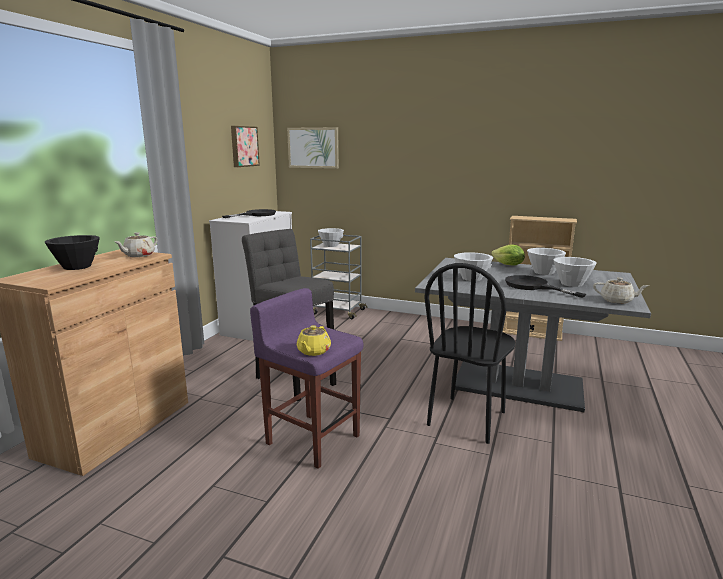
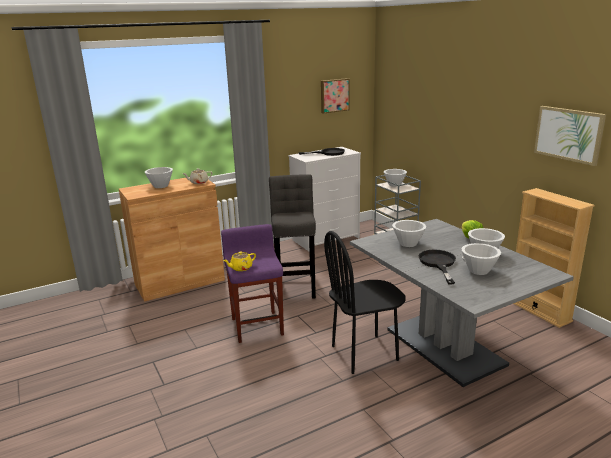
camera: 40 degrees right, 5 degrees up
(77, 267) = (160, 186): black bowl -> white bowl
(313, 148) = (397, 96): picture -> picture (568, 134)
(617, 301) = (475, 296): beige teapot -> none

